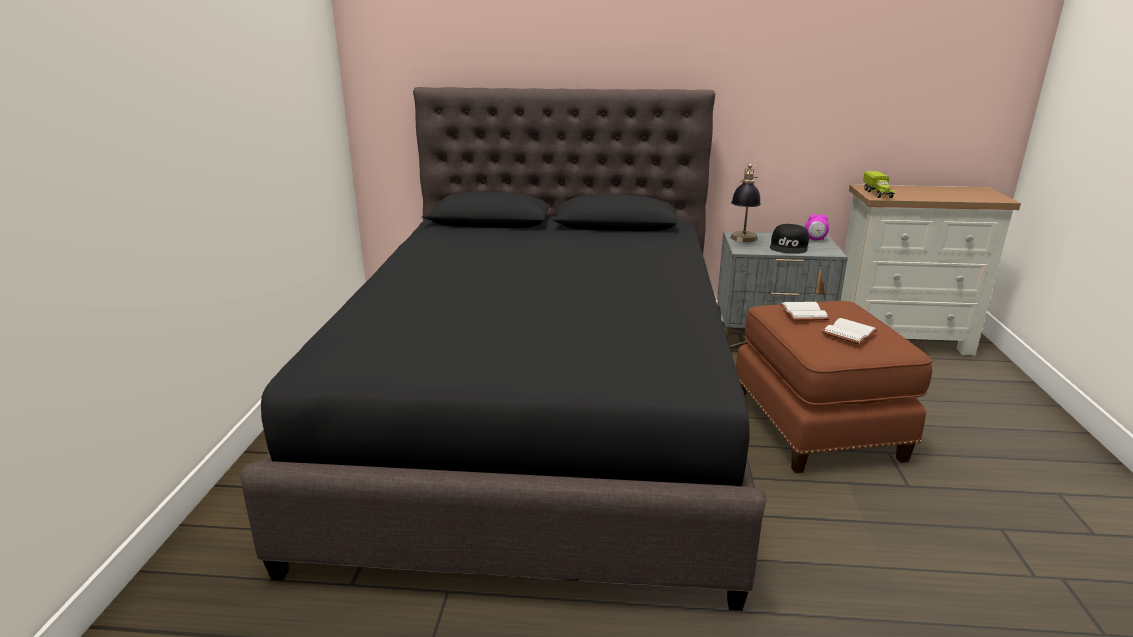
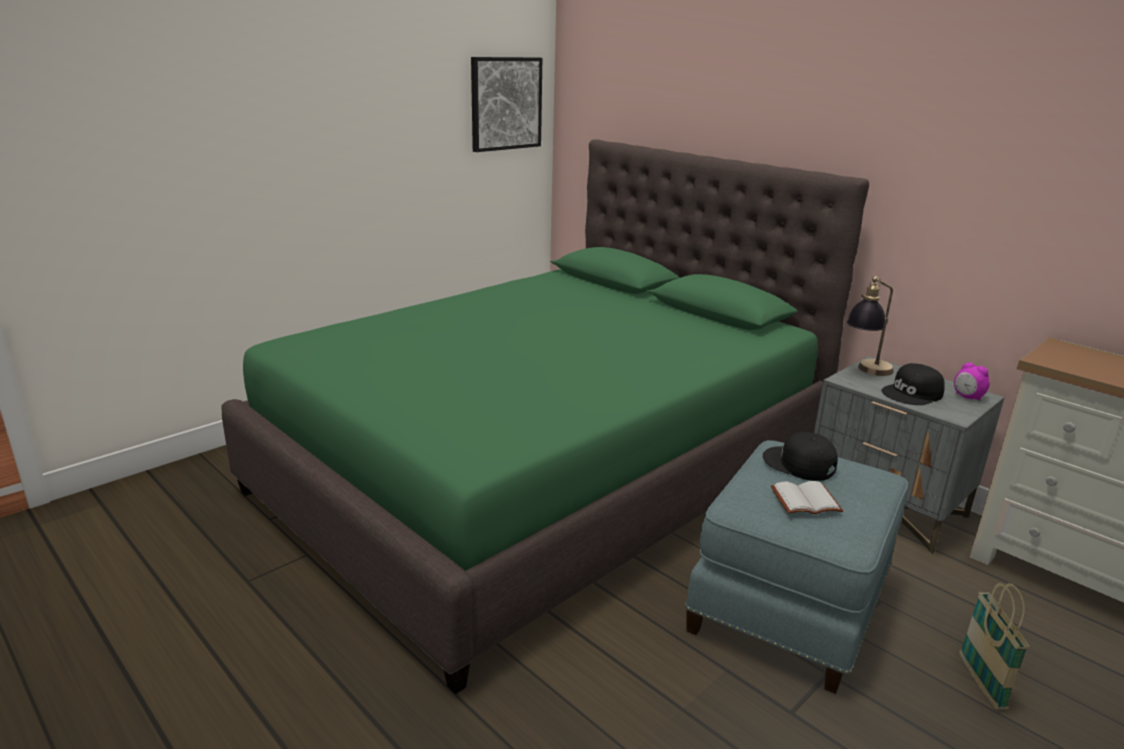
camera: 40 degrees right, 0 degrees up
(311, 57) = (505, 103): none -> picture
(542, 414) = (547, 473): black bed -> green bed
(805, 313) = (799, 464): white book -> black cap
(818, 425) = (791, 607): brown ottoman -> blue ottoman
(877, 193) = (1056, 357): toy truck -> none
(945, 416) = (981, 682): none -> basket

